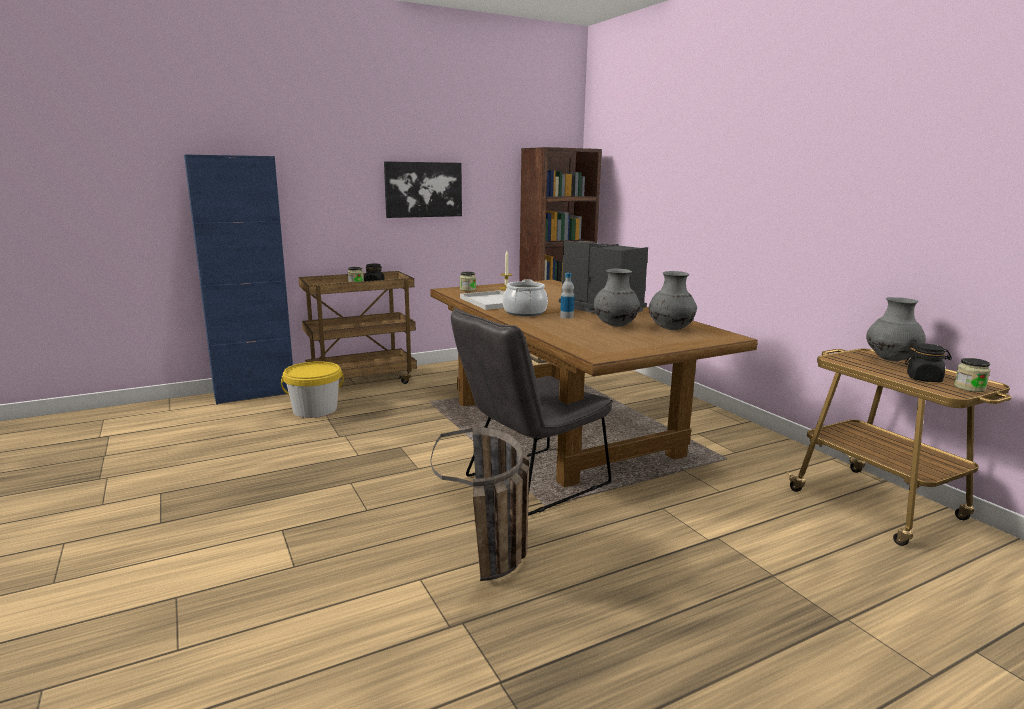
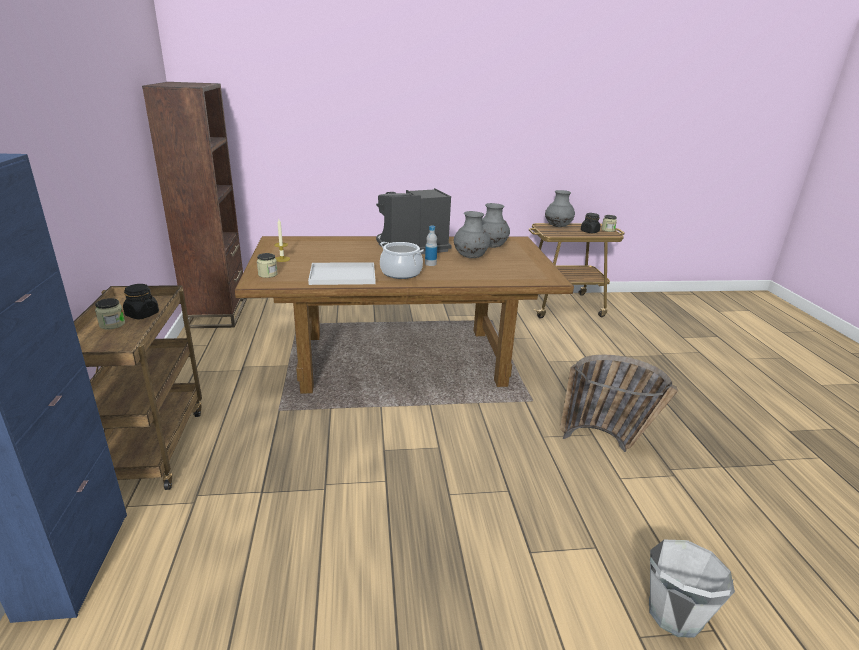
camera: 70 degrees left, 10 degrees up
(202, 621) = (675, 613): none -> grey bucket
(315, 410) = (218, 501): yellow bucket -> none
(423, 189) = (95, 161): picture -> none
(529, 483) = (493, 399): grey chair -> none

